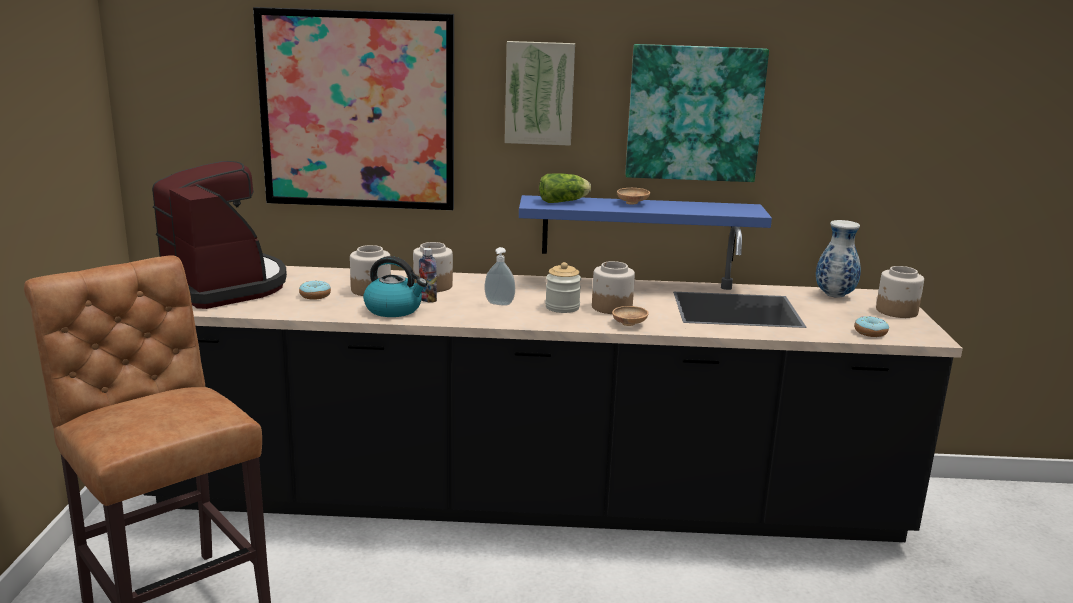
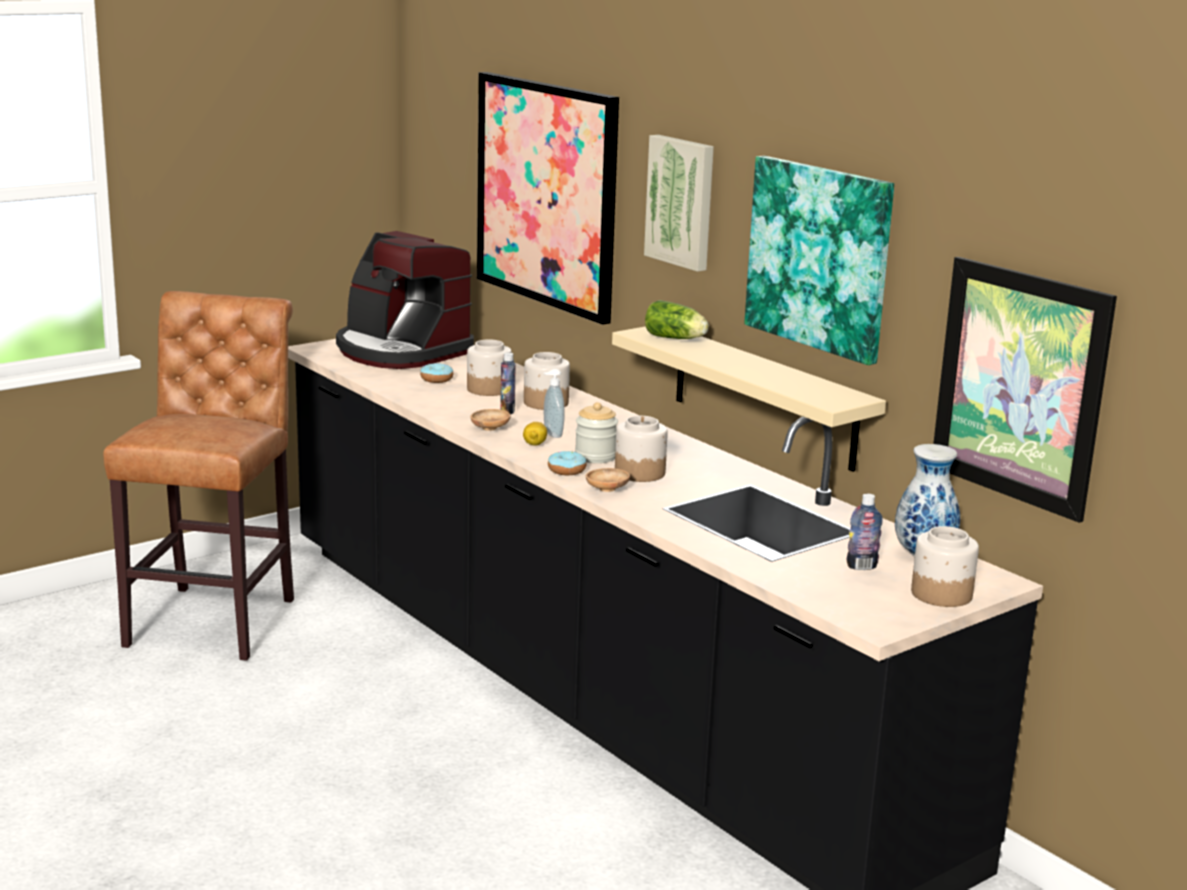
camera: 50 degrees right, 0 degrees up
(225, 285) = (400, 351): coffee machine -> coffee machine turned 120 degrees clockwise
(394, 309) = (460, 409): kettle -> none
(509, 314) = (535, 444): none -> lemon
(632, 203) = (739, 358): brown bowl -> brown bowl (490, 429)
(639, 228) = (764, 396): blue shelf -> beige shelf
(838, 312) = (861, 566): none -> bottle
(870, 332) = (824, 593): donut -> donut (566, 470)
(875, 169) = (1019, 386): none -> picture

